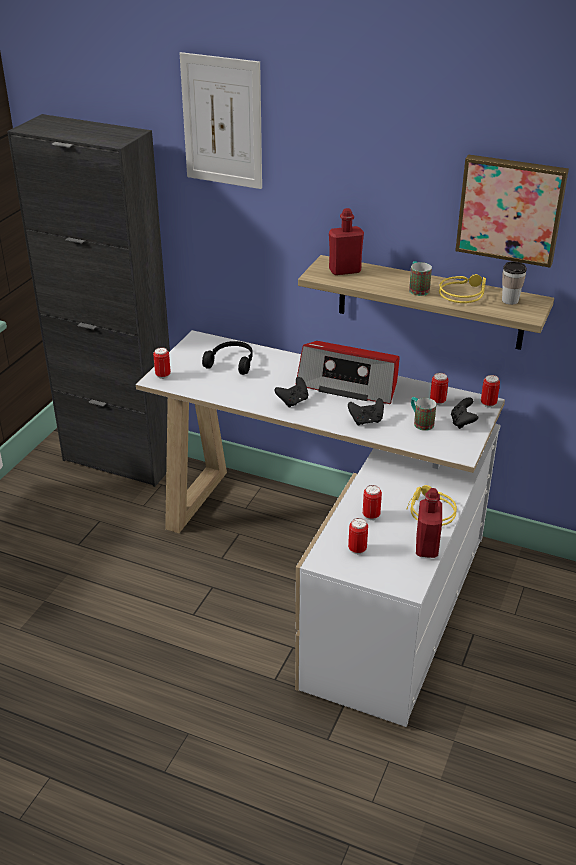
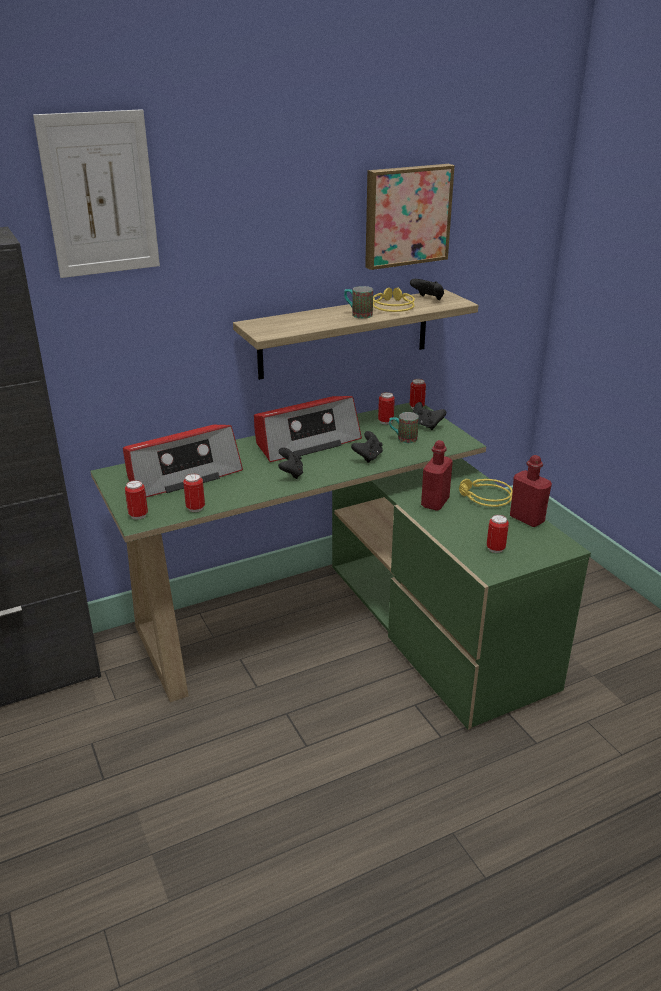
camera: 50 degrees left, 5 degrees down
(232, 362) = (182, 474): black headphones -> radio
(332, 564) = (345, 629): white desk -> green desk
(345, 270) = (279, 323): red bottle -> red bottle (435, 502)
(371, 515) = (460, 523): can -> can (195, 508)
(510, 300) = (428, 299): cup -> black game controller

